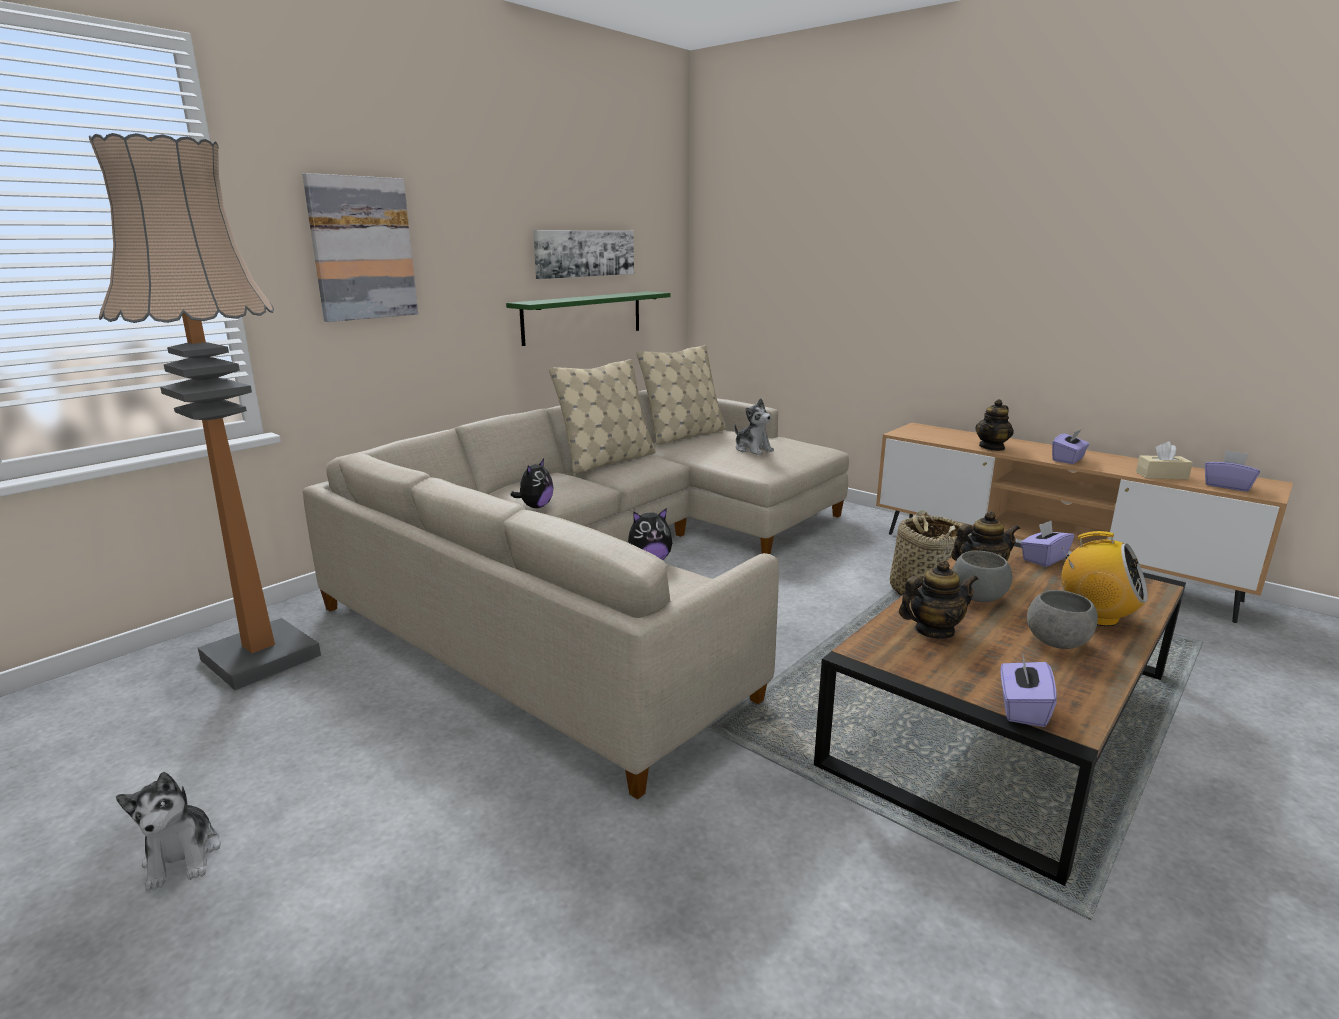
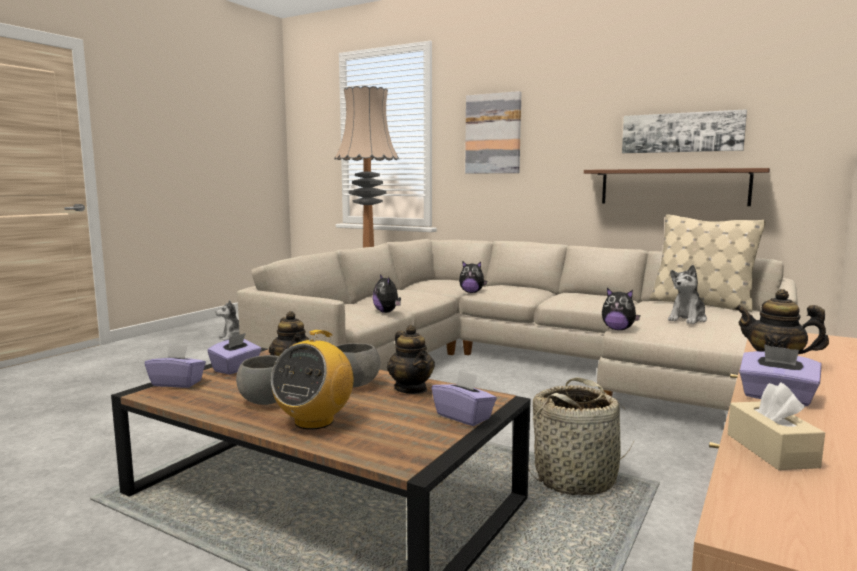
camera: 80 degrees right, 10 degrees down
(583, 317) = (673, 187): green shelf -> brown shelf
(607, 461) = (586, 294): beige pillow -> none
(764, 476) = (618, 329): none -> plush toy
(1227, 486) = (775, 501): purple tissue box -> purple tissue box (236, 368)

